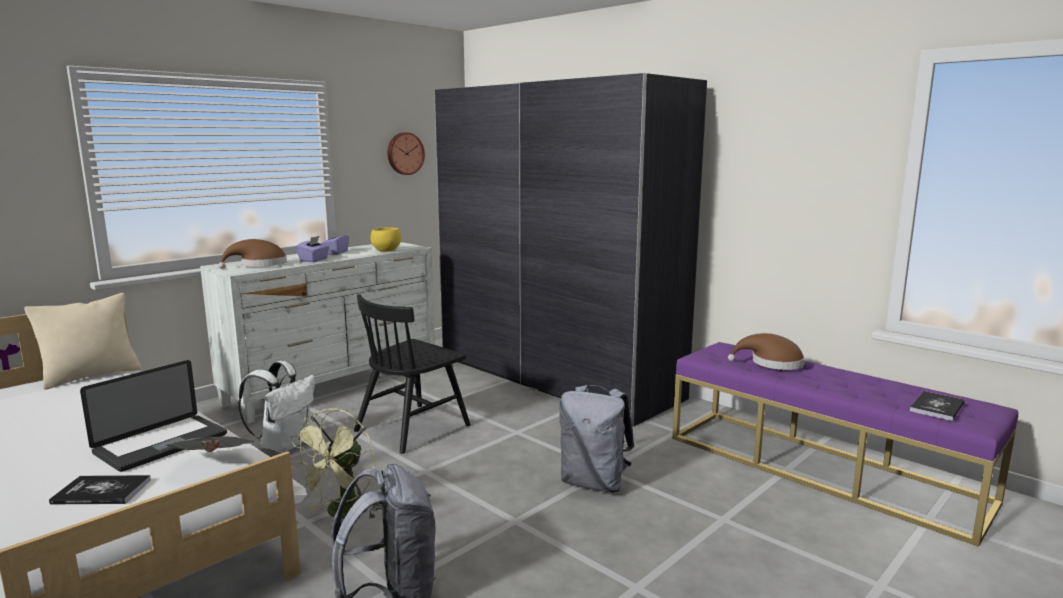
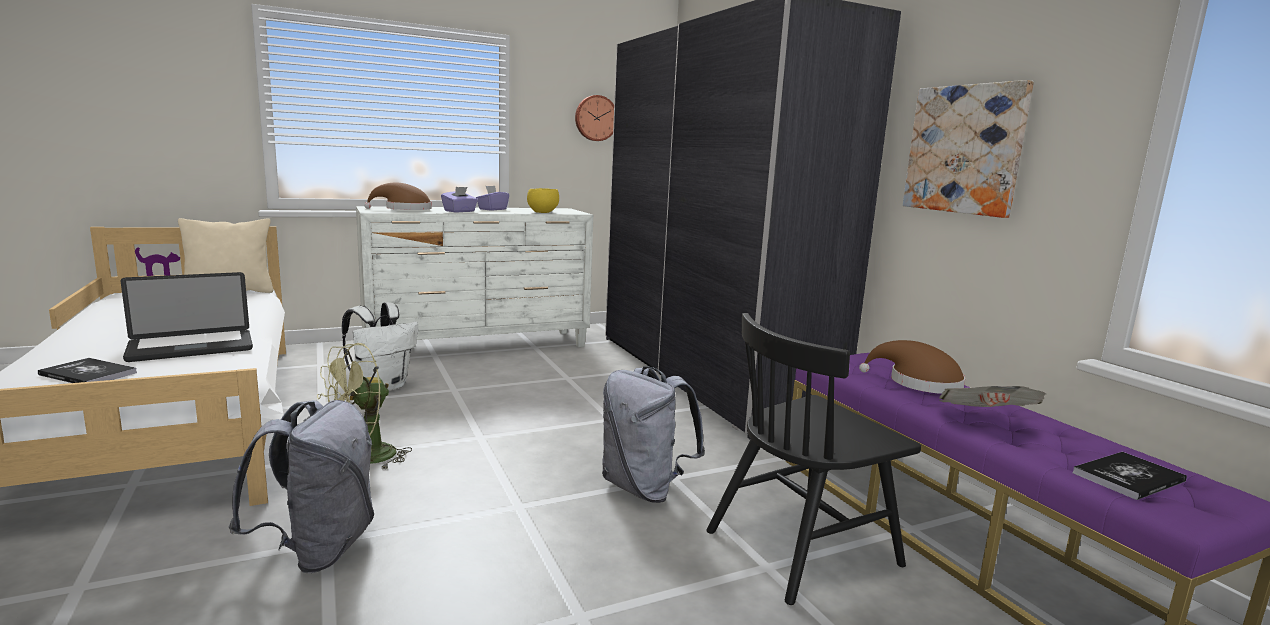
camera: 20 degrees right, 0 degrees up
(214, 464) = (203, 371): newspaper -> newspaper (985, 422)
(412, 428) = (511, 395): black chair -> black chair (802, 547)
(769, 186) = (965, 149): none -> picture

